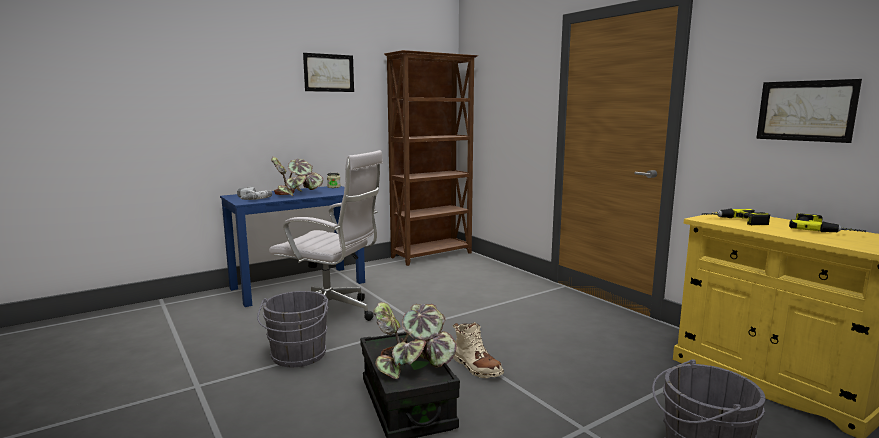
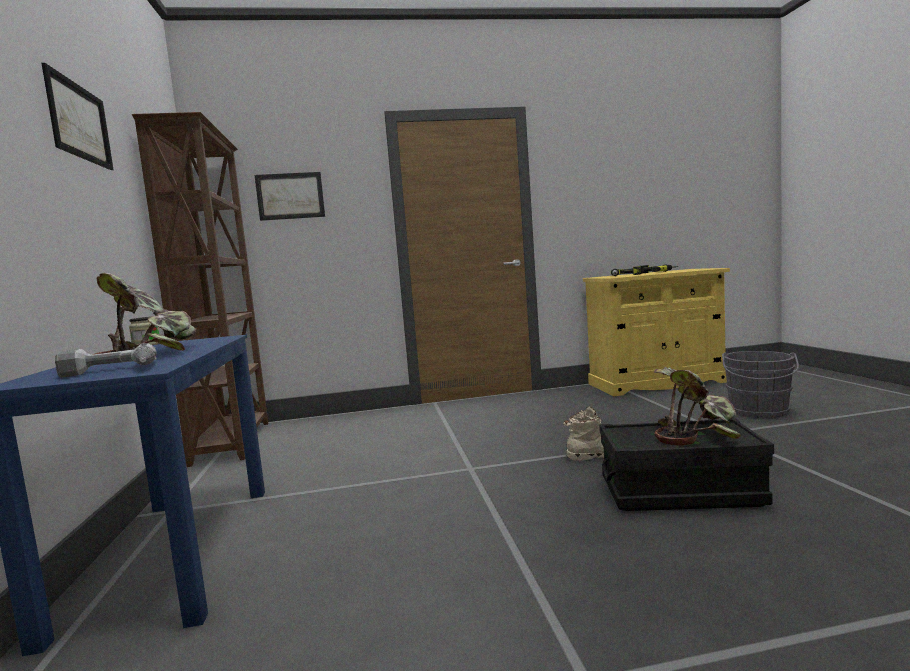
camera: 65 degrees left, 5 degrees down
(297, 356) = (514, 559): grey bucket -> none
(332, 314) = (369, 523): white office chair -> none
(805, 111) = (617, 199): picture -> picture (290, 196)

